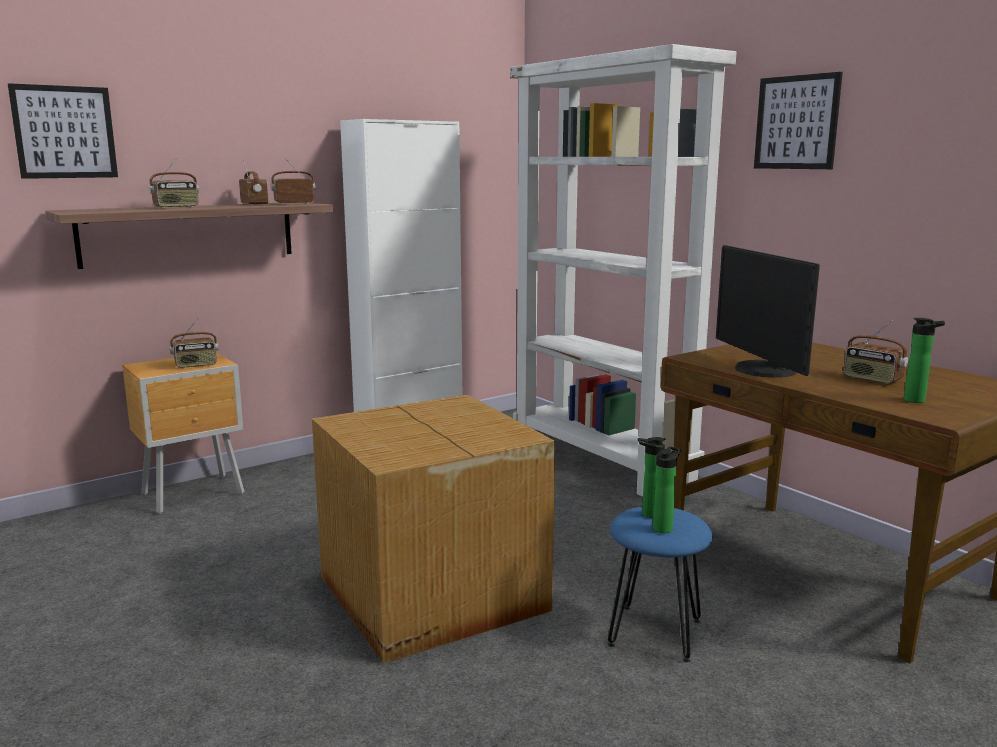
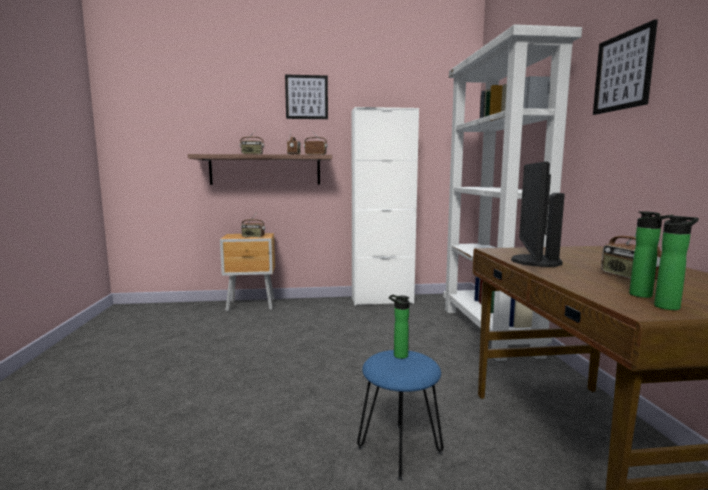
camera: 30 degrees right, 5 degrees down
(64, 132) = (208, 118): picture -> picture (306, 97)
(430, 595) = (292, 382): cardboard box -> none
(664, 528) = (395, 366): bottle -> bottle (669, 306)

